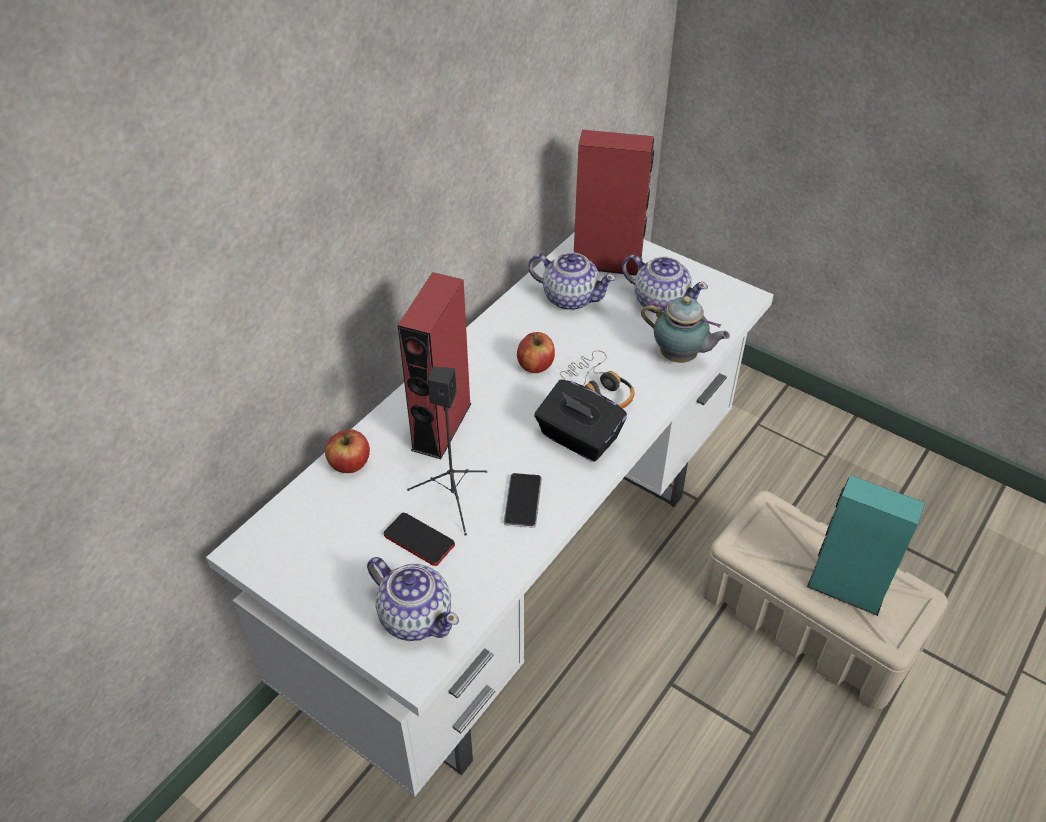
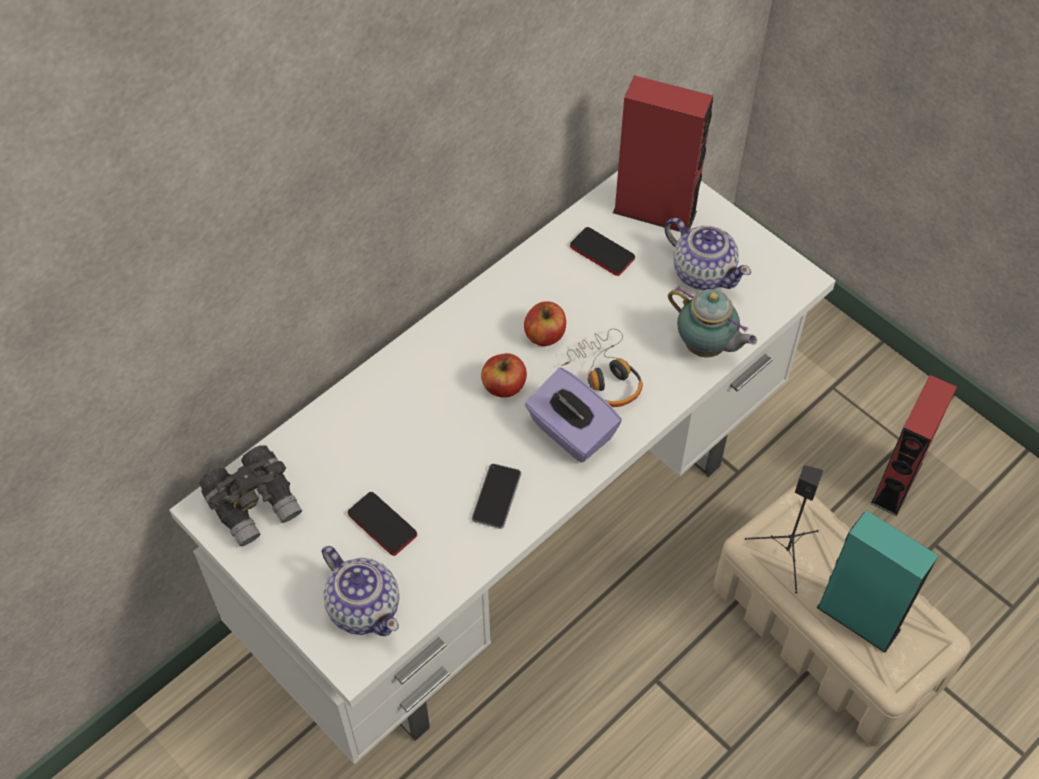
camera: 10 degrees right, 10 degrees up
(291, 540) = (255, 504): none -> grey binoculars
(350, 464) = (327, 426): apple -> apple (504, 386)
(441, 426) = (429, 396): red speaker -> red speaker (896, 483)
(453, 497) = (426, 481): black speaker -> black speaker (786, 553)
(570, 297) = (602, 252): teapot -> phone
(578, 438) = (571, 432): black tissue box -> purple tissue box

